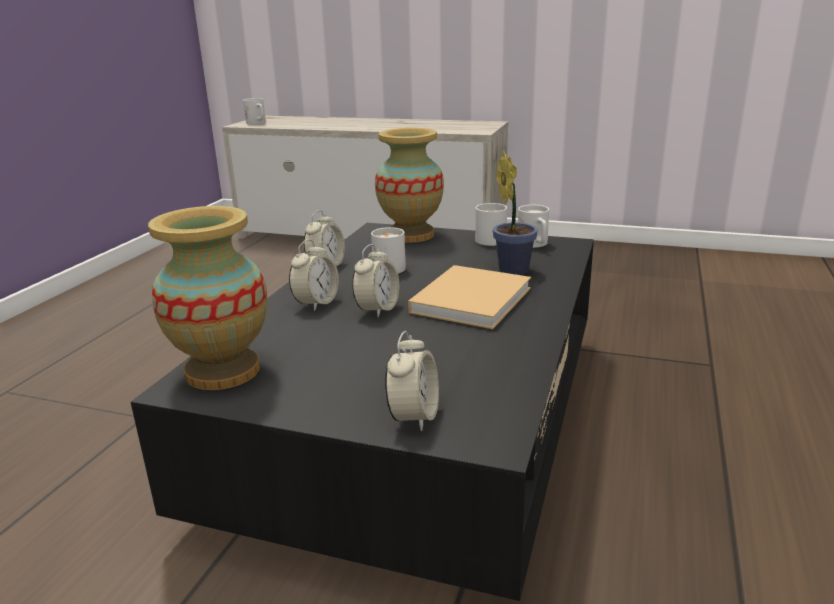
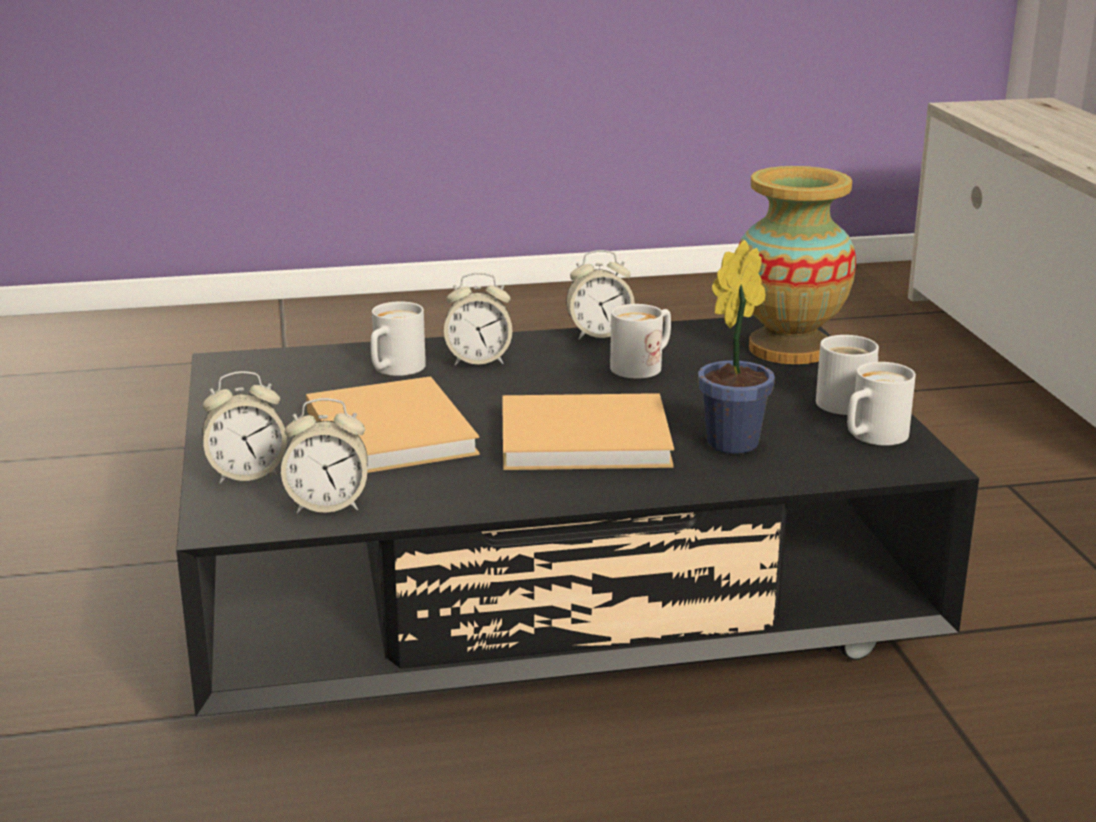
camera: 60 degrees right, 0 degrees up
(222, 371) = (274, 368): vase -> none
(257, 123) = (988, 110): white mug -> white mug (393, 370)
(377, 309) = (494, 395): alarm clock -> alarm clock (328, 505)
(393, 351) = (389, 430): none -> beige book

